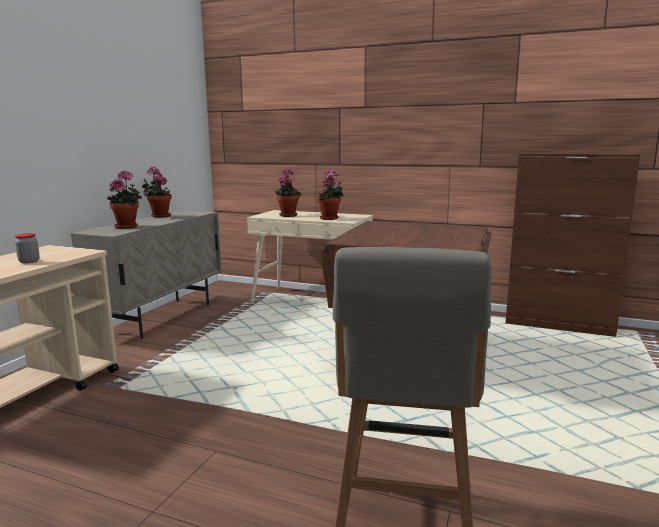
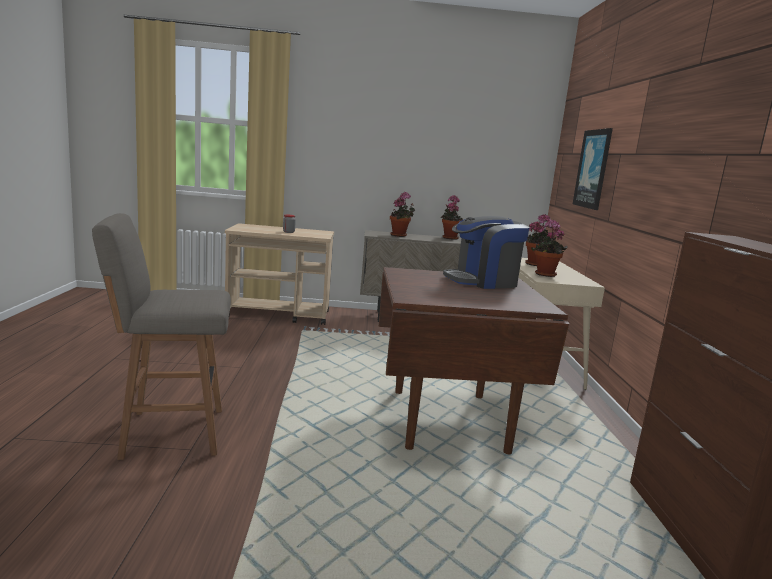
camera: 65 degrees right, 0 degrees up
(297, 122) = (593, 169): none -> picture
(388, 228) = (483, 281): none -> coffee machine

